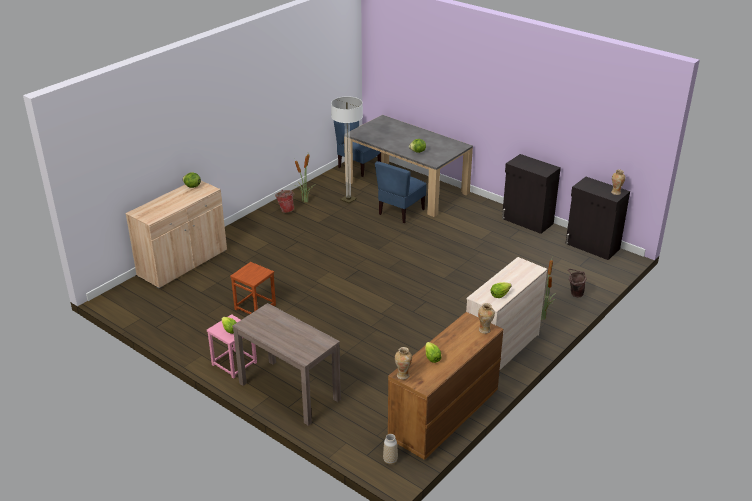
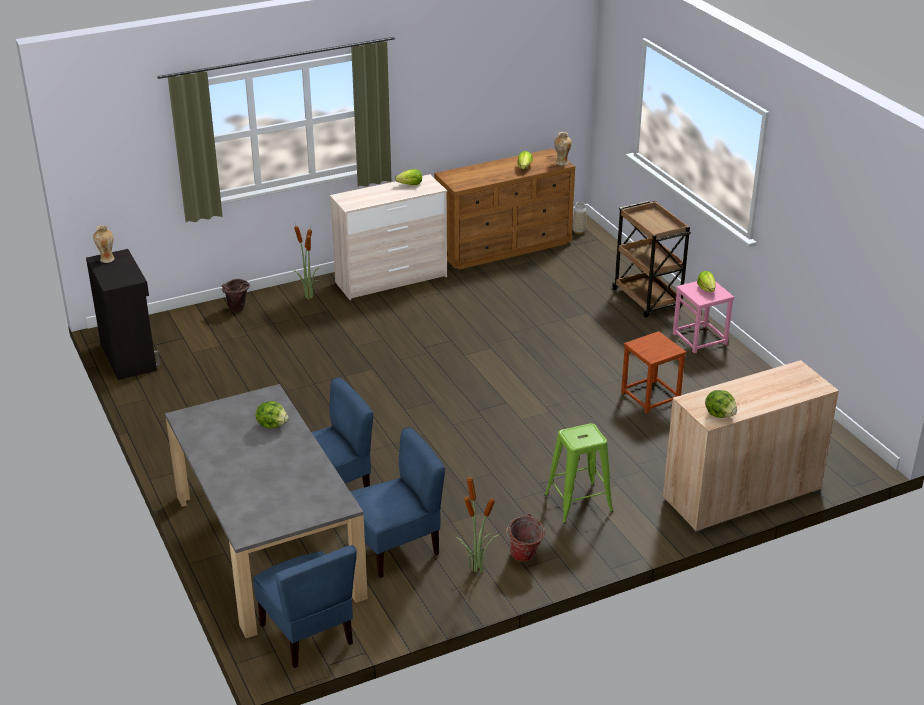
camera: 155 degrees left, 0 degrees up
(271, 238) = (579, 503): none -> green stool
(289, 391) = (647, 300): brown console table -> brown cart
(348, 199) = (396, 547): floor lamp -> blue chair
(484, 330) = (453, 175): vase -> none
(527, 221) = (159, 417): black cabinet -> none

